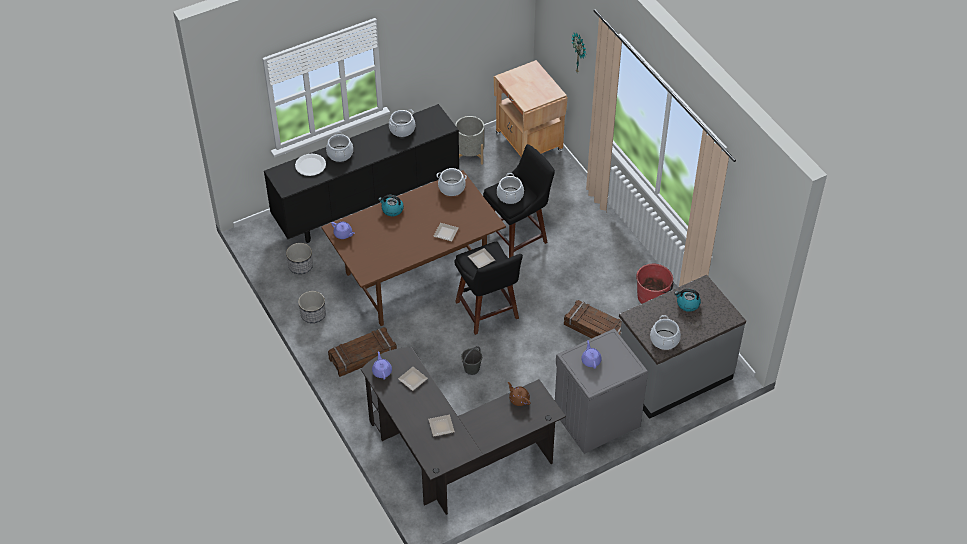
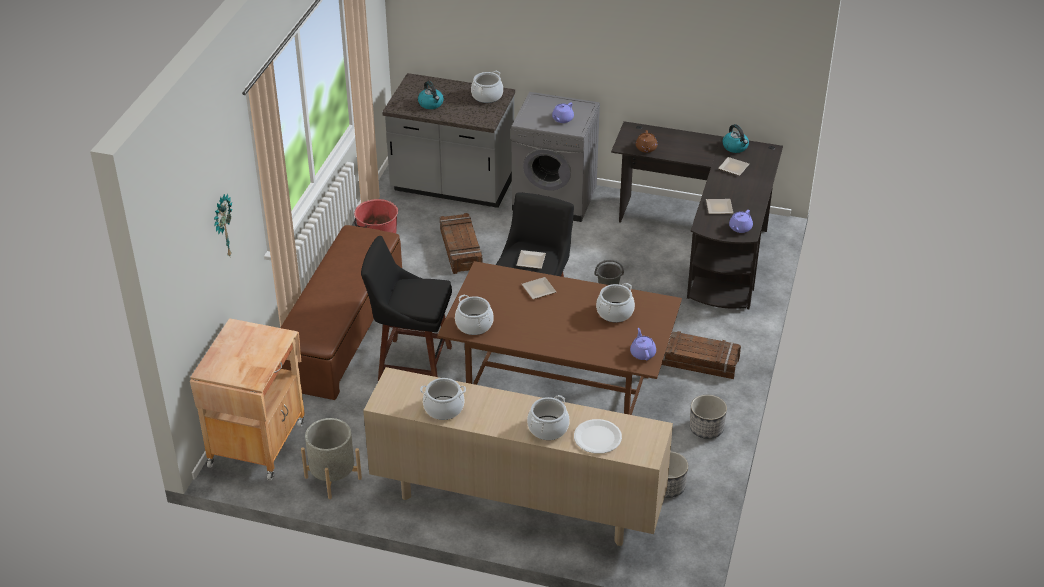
camera: 135 degrees left, 10 degrees down
(367, 204) = (516, 503): black cabinet -> beige cabinet
(392, 210) = (562, 344): kettle -> kettle (735, 147)
(510, 195) = (422, 294): cooking pot -> cooking pot (614, 312)
(582, 227) = (342, 329): none -> brown bench

